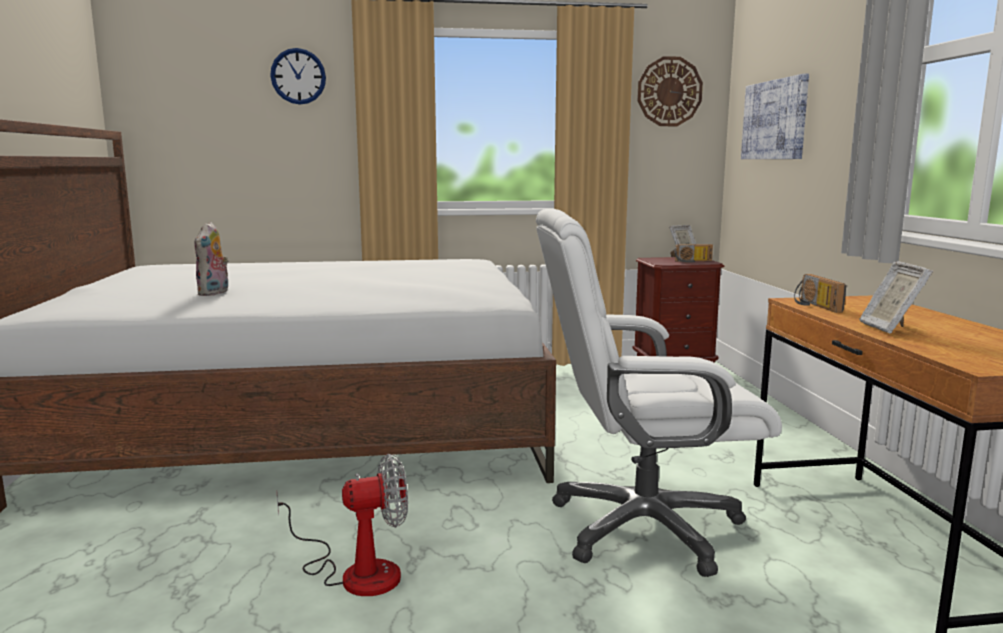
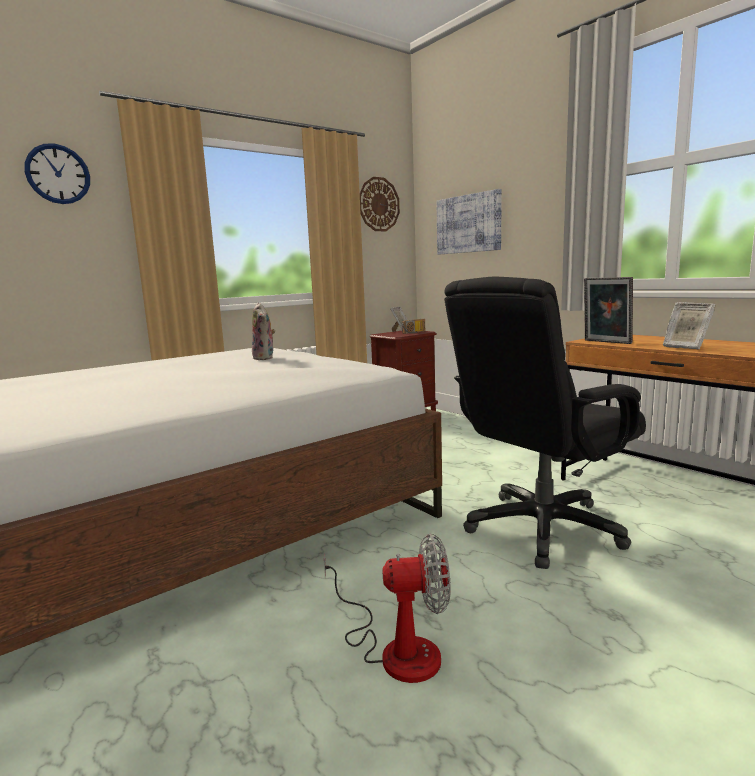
camera: 30 degrees left, 0 degrees up
(214, 293) = (75, 405): plush toy -> plush toy (265, 358)
(355, 572) = (395, 648): fan -> fan turned 45 degrees clockwise
(642, 527) = (542, 529): white office chair -> black office chair
(814, 306) = (606, 342): radio -> picture frame

